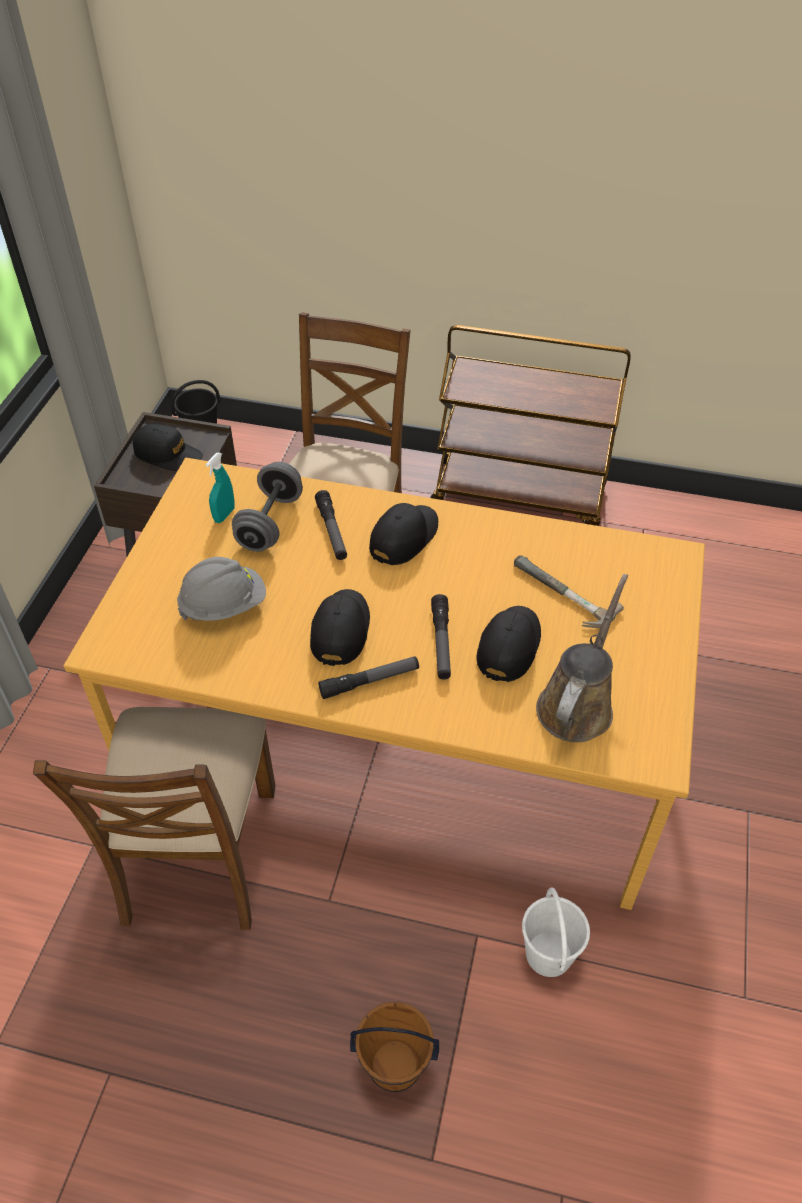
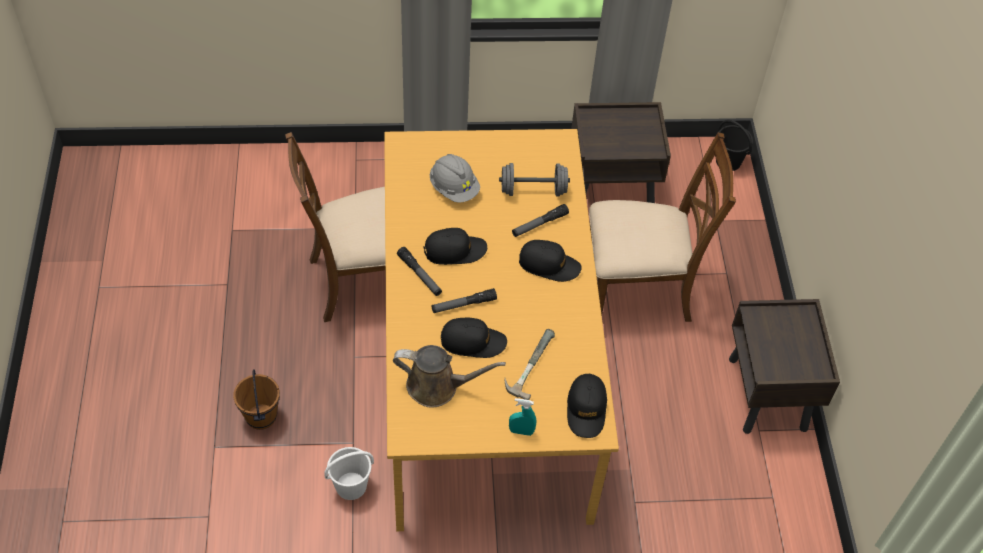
camera: 70 degrees right, 5 degrees up
(168, 454) = (626, 132): black cap -> black cap (586, 409)
(224, 515) = (531, 165): turquoise spray bottle -> turquoise spray bottle (521, 431)
(520, 495) = (768, 395): brown cart -> brown nightstand

